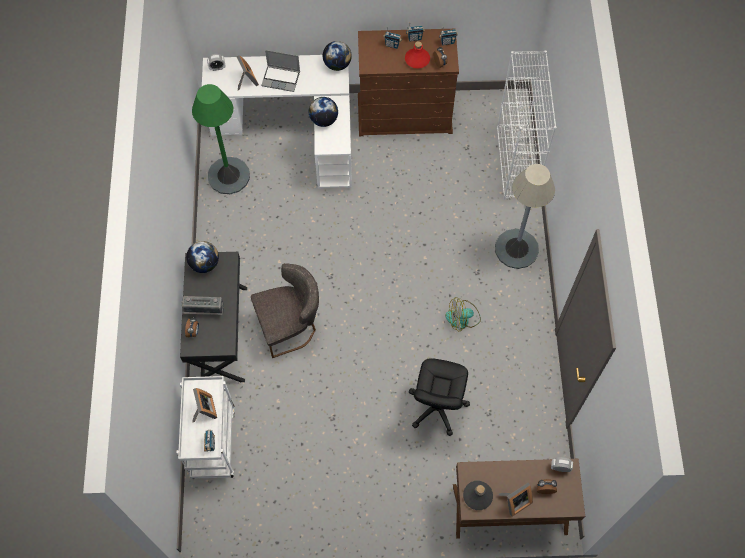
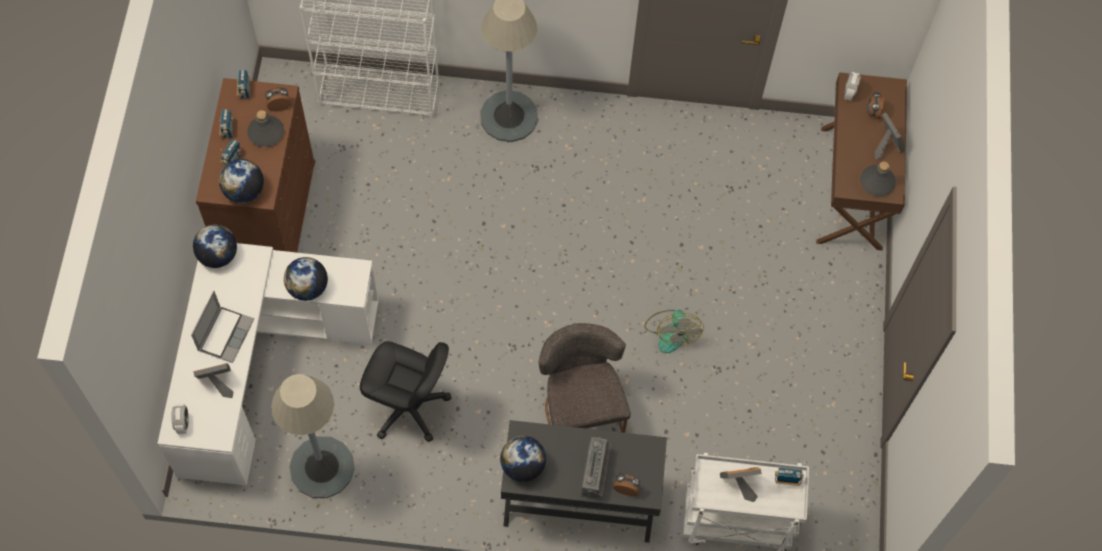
camera: 85 degrees left, 0 degrees up
(228, 175) = (322, 467): green floor lamp -> grey floor lamp
(370, 55) = (244, 191): none -> globe
(417, 59) = (266, 132): red bottle -> grey bottle
(437, 407) = (715, 245): black office chair -> black office chair (408, 407)
(463, 318) = (598, 195): fan -> fan (671, 332)

